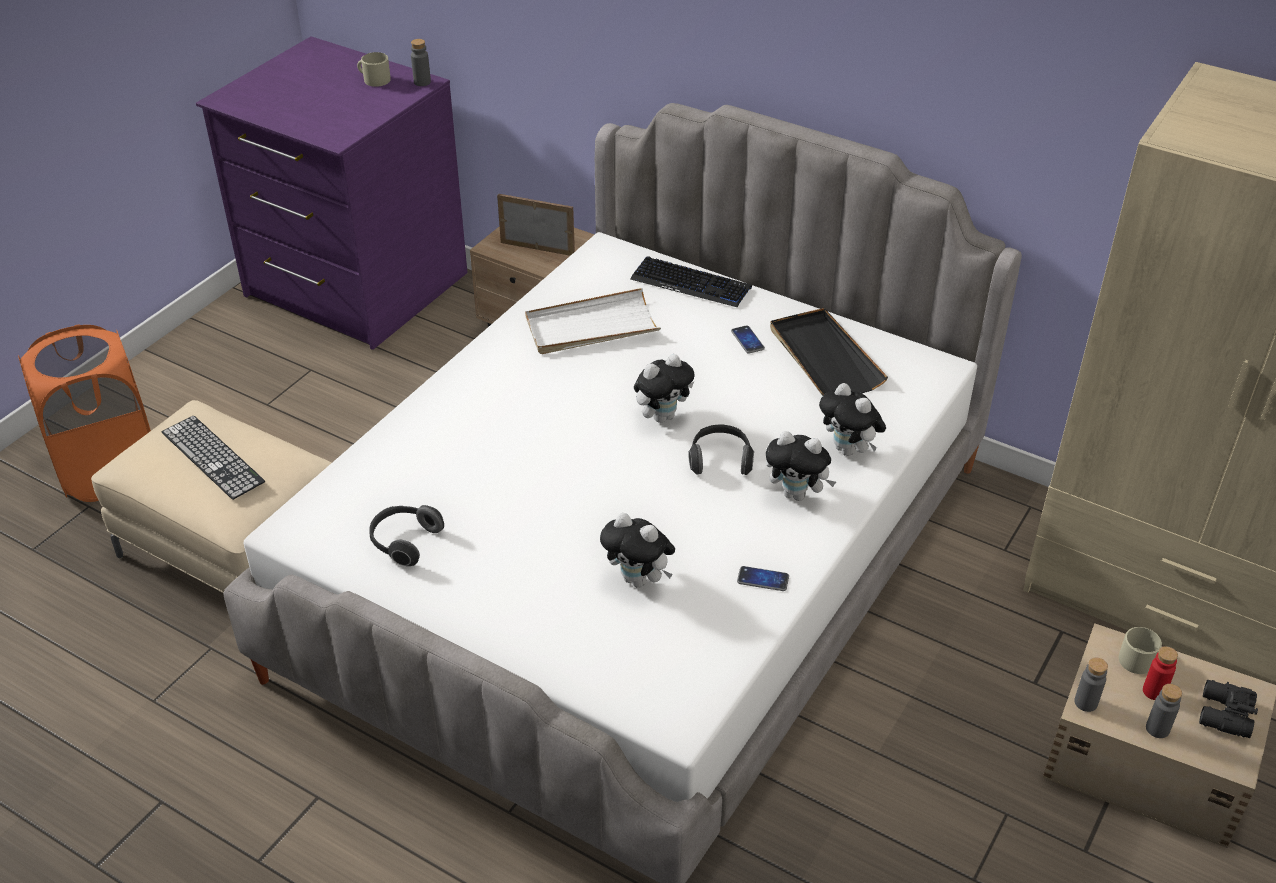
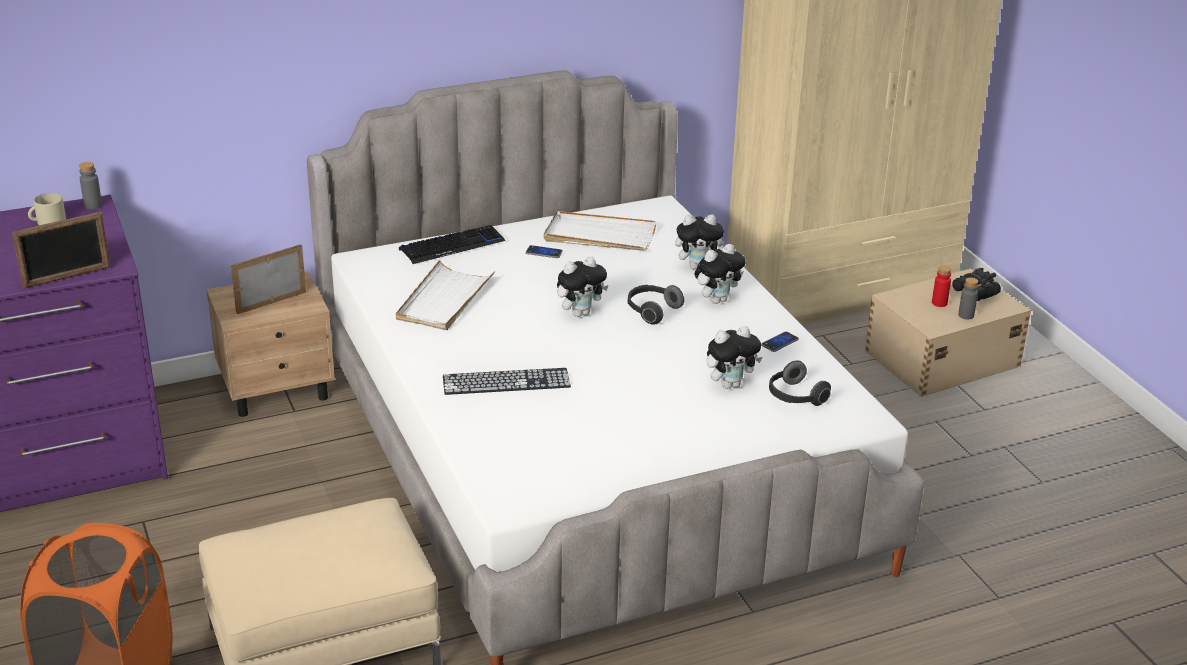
camera: 55 degrees left, 10 degrees down
(212, 457) = (313, 545): keyboard -> keyboard (506, 381)
(299, 129) = (67, 277): none -> picture frame
(404, 542) = (583, 460): headphones -> headphones (795, 397)
(662, 416) = (580, 313): plush toy -> plush toy turned 60 degrees clockwise
(824, 357) = (599, 236): black tray -> white tray
(1085, 702) = (927, 326): grey bottle -> none
(1136, 657) = (910, 295): beige mug -> none

